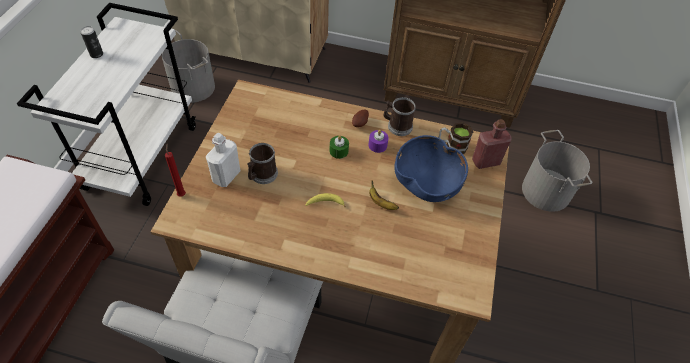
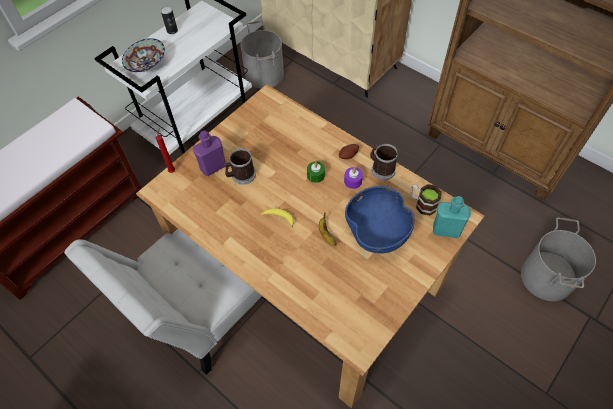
camera: 30 degrees right, 5 degrees up
(85, 96) = (147, 65): none -> bowl
(226, 176) = (213, 167): white bottle -> purple bottle
(486, 161) = (446, 230): red bottle -> turquoise bottle

